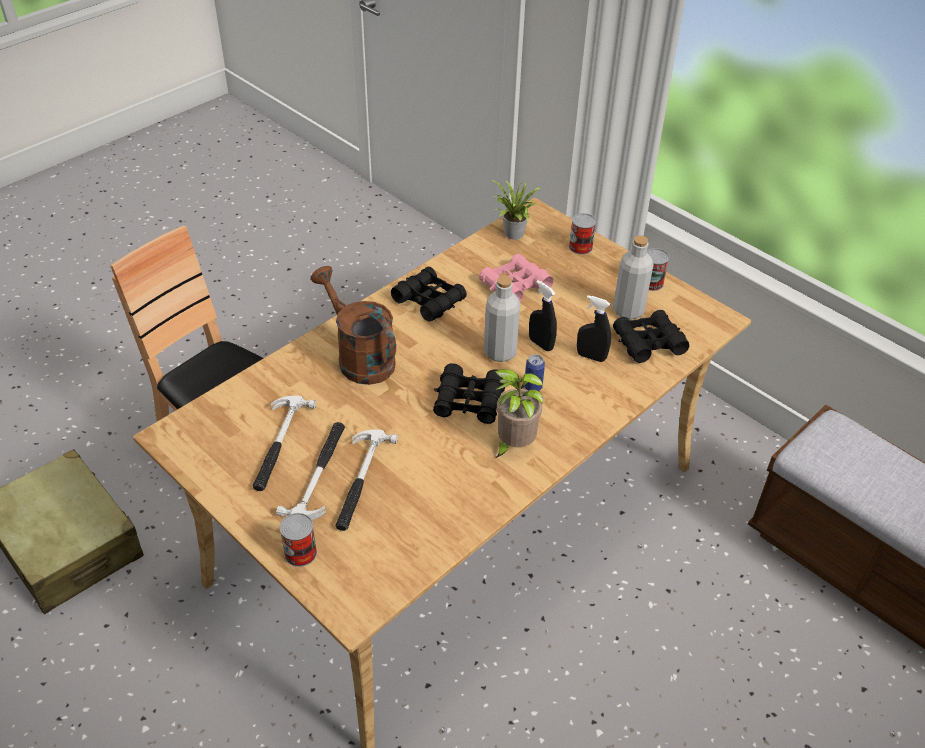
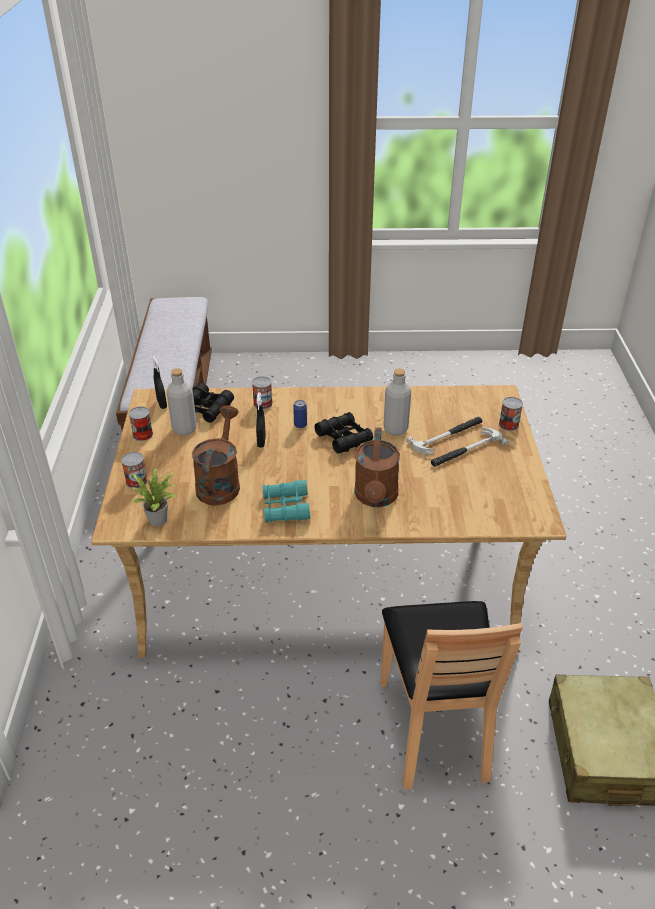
camera: 135 degrees left, 5 degrees down
(278, 444) = (476, 477): hammer -> none
(429, 300) = (285, 507): black binoculars -> turquoise binoculars
(500, 352) = (290, 451): grey bottle -> grey bottle (395, 429)
(513, 445) = (350, 407): potted plant -> none
(515, 286) = (220, 482): pink binoculars -> brown watering can
(591, 356) = (246, 420): black spray bottle -> black spray bottle (162, 404)
(607, 386) = (263, 403): none -> can

